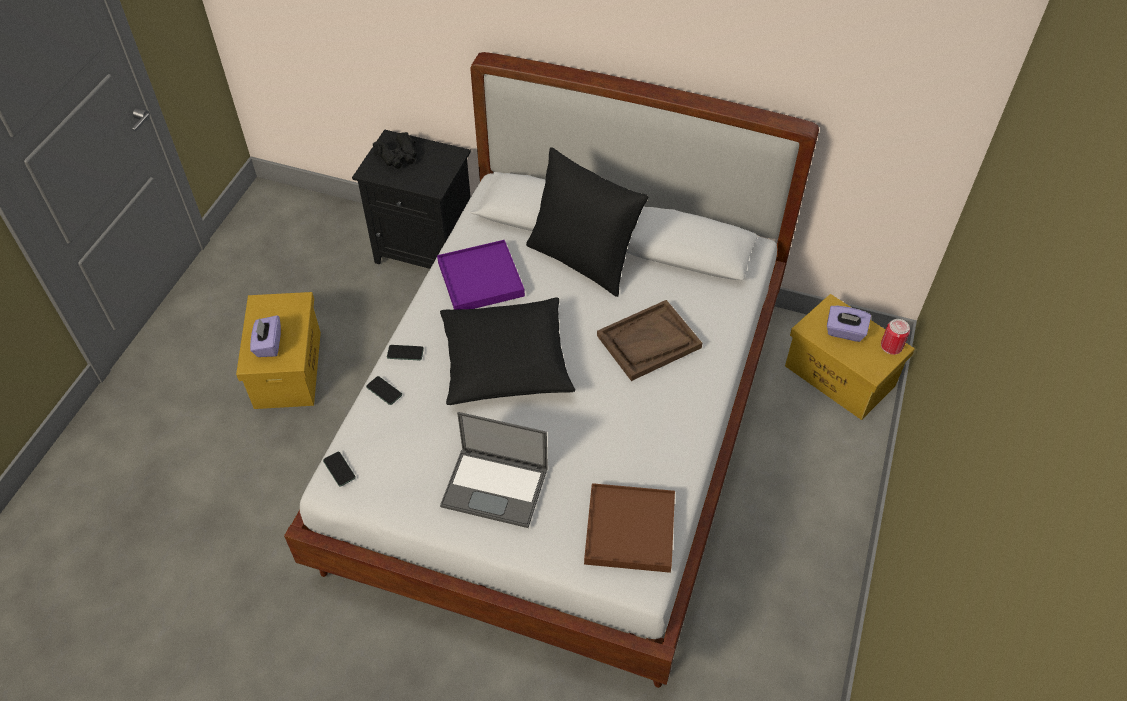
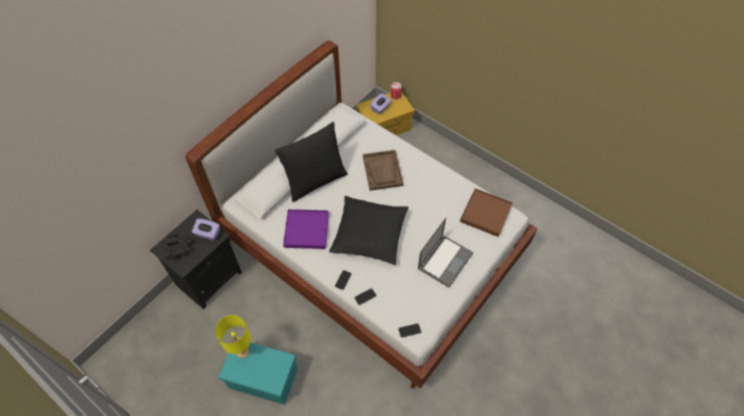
camera: 70 degrees left, 5 degrees up
(268, 344) = (266, 372): purple tissue box -> purple tissue box (208, 234)
(287, 368) = (262, 378): yellow storage box -> turquoise storage box
(292, 307) = (242, 352): none -> yellow table lamp

